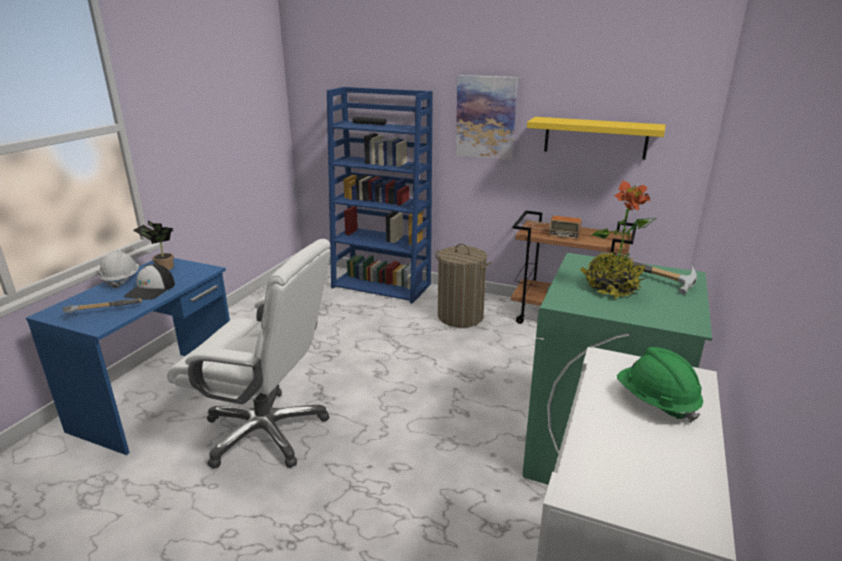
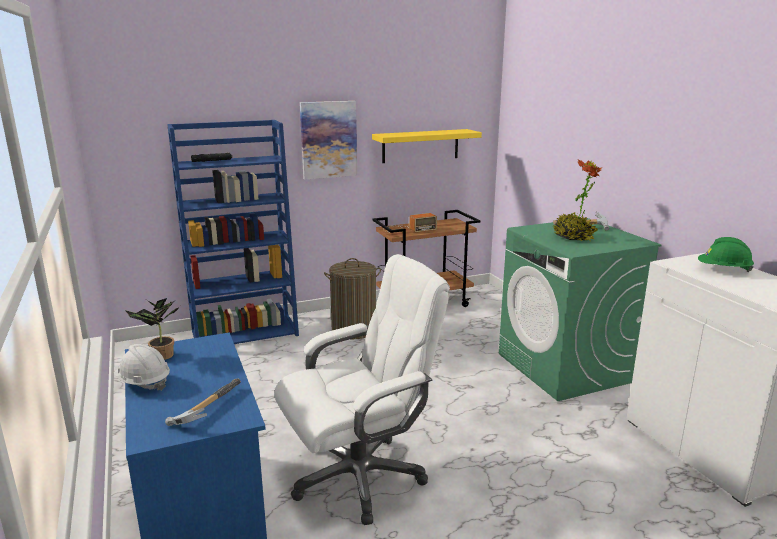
camera: 45 degrees left, 5 degrees down
(151, 290) = (206, 375): cap -> none

